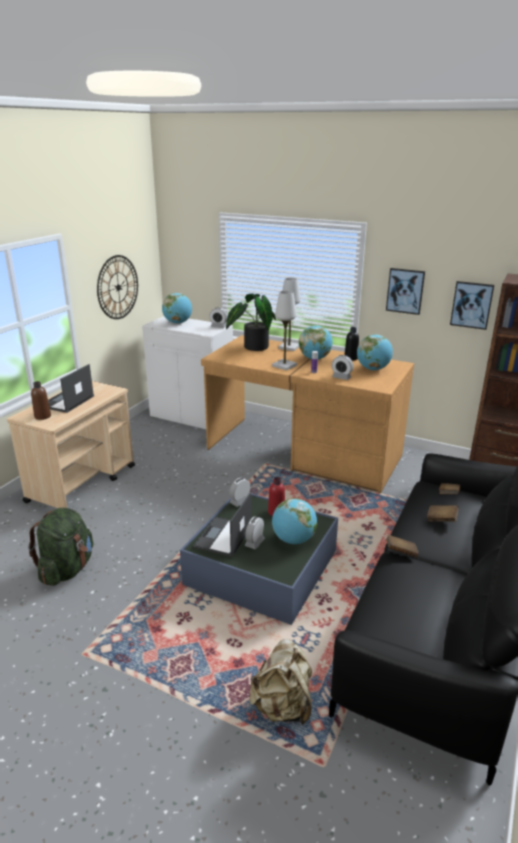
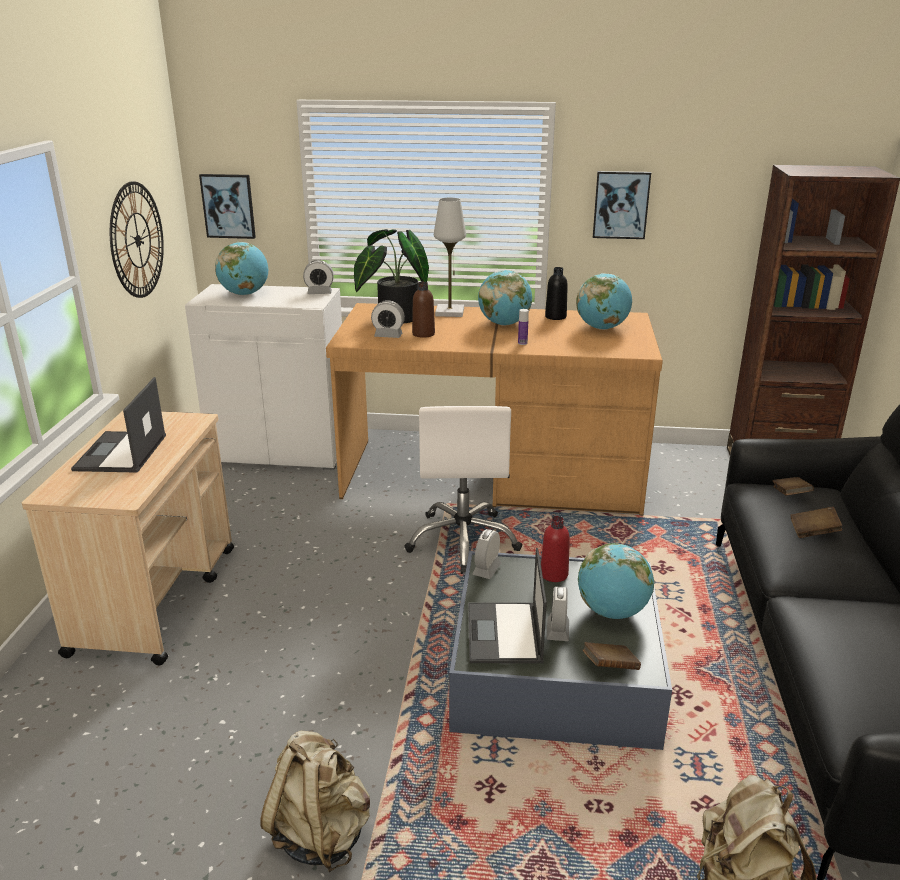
camera: 20 degrees left, 0 degrees up
(42, 416) = (95, 487): brown bottle -> brown bottle (423, 334)
(67, 569) = (225, 760): green backpack -> none
(89, 615) = (321, 834): none -> beige backpack
(260, 486) = (463, 541): none -> white office chair
(284, 366) = (469, 340): white table lamp -> none
(341, 377) = (570, 345): alarm clock -> alarm clock (388, 335)
(401, 552) = (798, 593): brown book -> brown book (610, 667)
(471, 305) = (721, 216): picture -> picture (228, 206)

